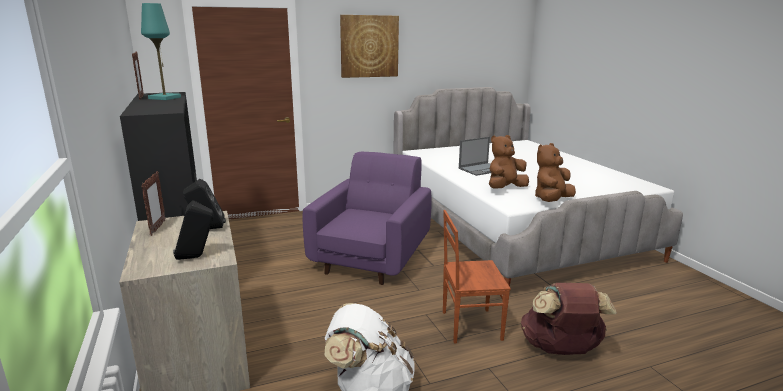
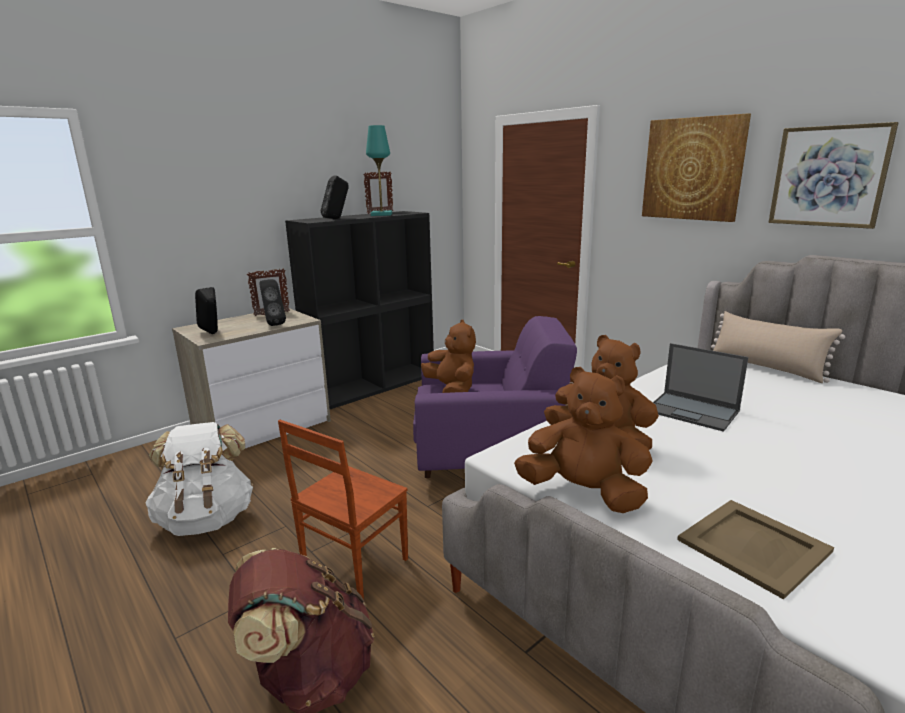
camera: 70 degrees right, 0 degrees up
(165, 106) = (336, 218): none -> black speaker
(351, 222) = (452, 391): none -> brown plush toy
(435, 50) = (828, 176): none -> picture
(441, 149) = (766, 367): none -> beige pillow
(470, 325) = (353, 565): brown chair -> brown chair turned 120 degrees counterclockwise
(592, 187) = (753, 544): none -> beige tray

